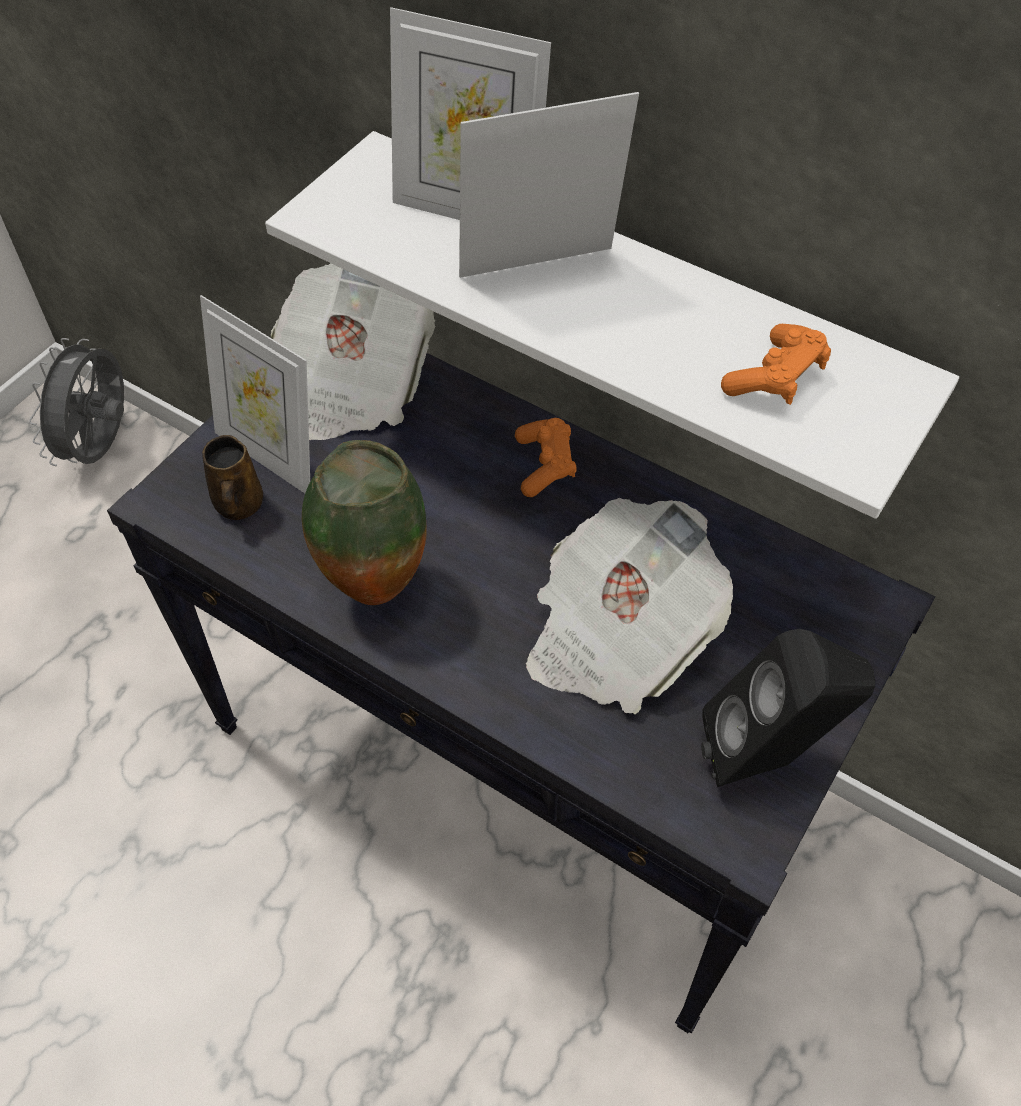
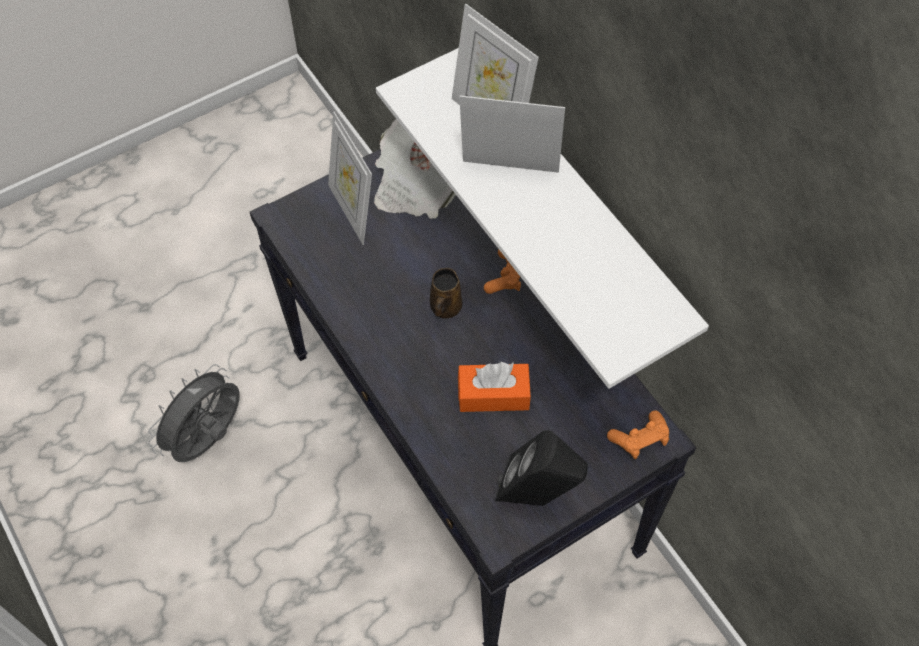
camera: 25 degrees right, 5 degrees up
(102, 447) = (300, 138): grey fan -> grey fan (209, 440)
(238, 505) = (321, 236): brown mug -> brown mug (445, 308)
(374, 587) = (372, 313): vase -> none
(617, 634) = (493, 394): newspaper -> orange tissue box
(775, 378) = (601, 288): orange game controller -> orange game controller (640, 439)

